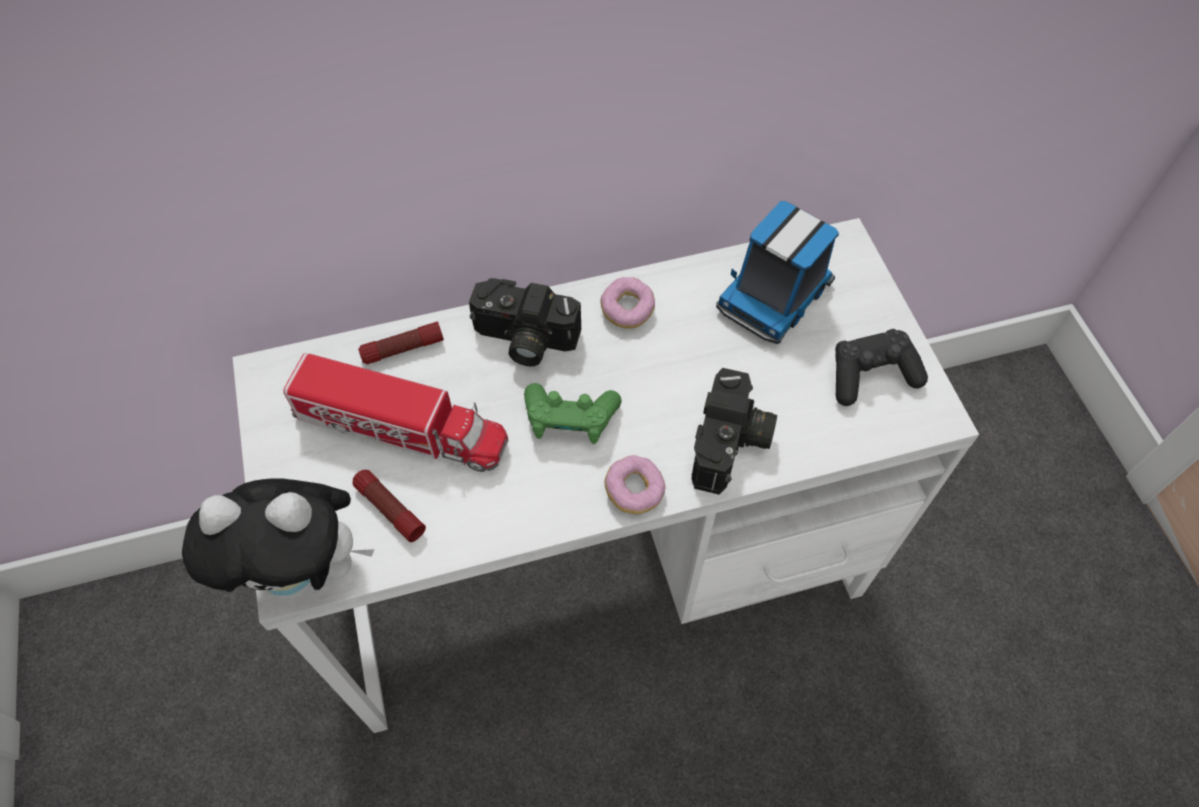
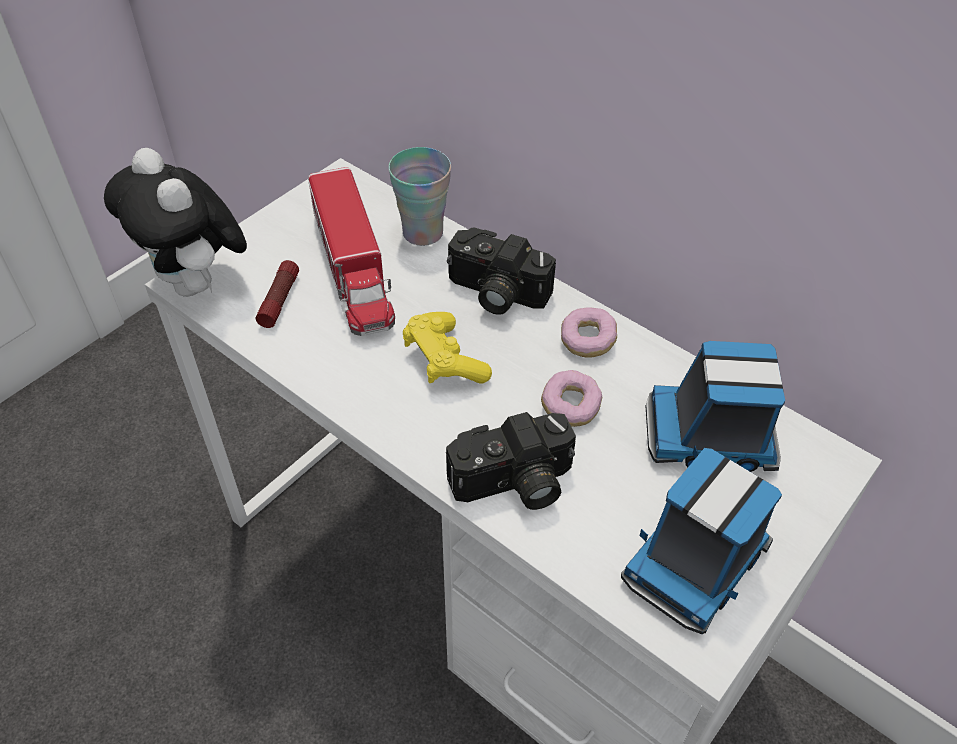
camera: 55 degrees right, 10 degrees down
(403, 349) = (423, 233): flashlight -> cup
(523, 340) = (495, 293): camera -> camera turned 45 degrees counterclockwise
(570, 420) = (444, 361): green game controller -> yellow game controller
(634, 491) = (410, 437): donut -> donut (570, 407)
(870, 375) = (696, 561): black game controller -> toy truck

